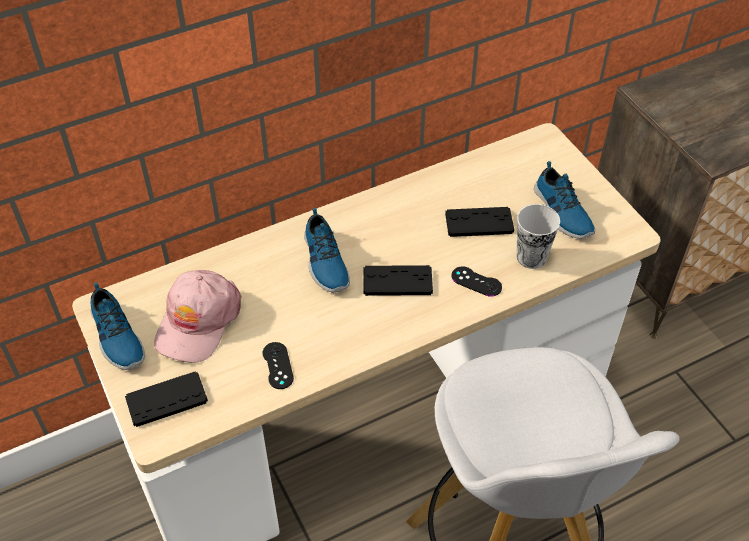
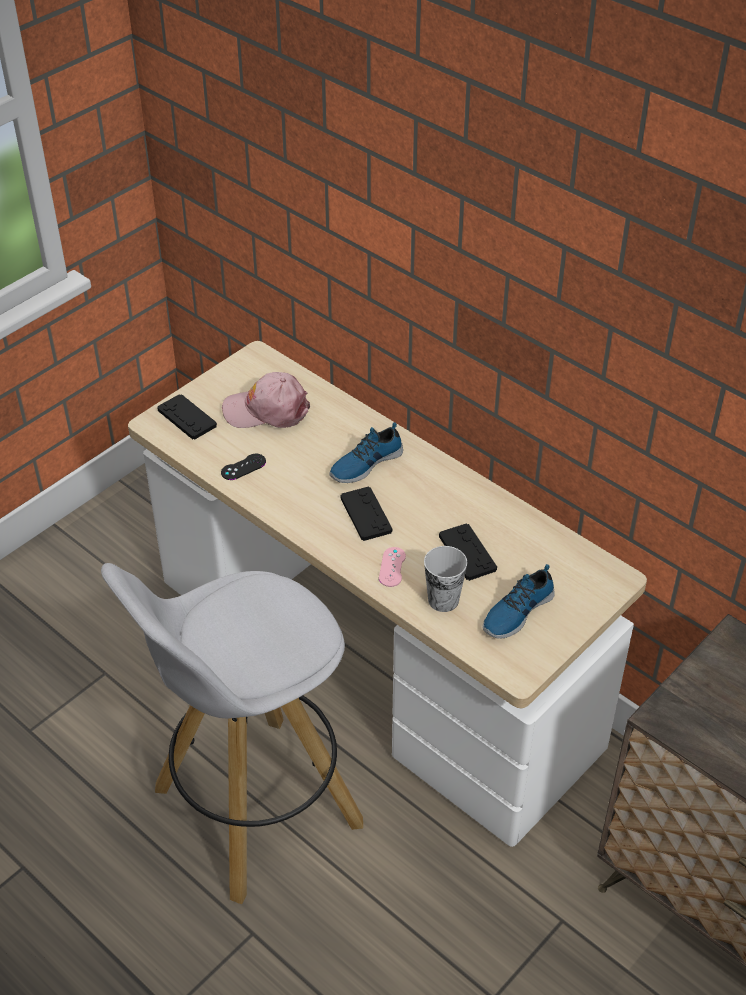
camera: 70 degrees right, 5 degrees down
(116, 337) = (233, 373): shoe -> none
(476, 281) = (392, 567): black game controller -> pink game controller

